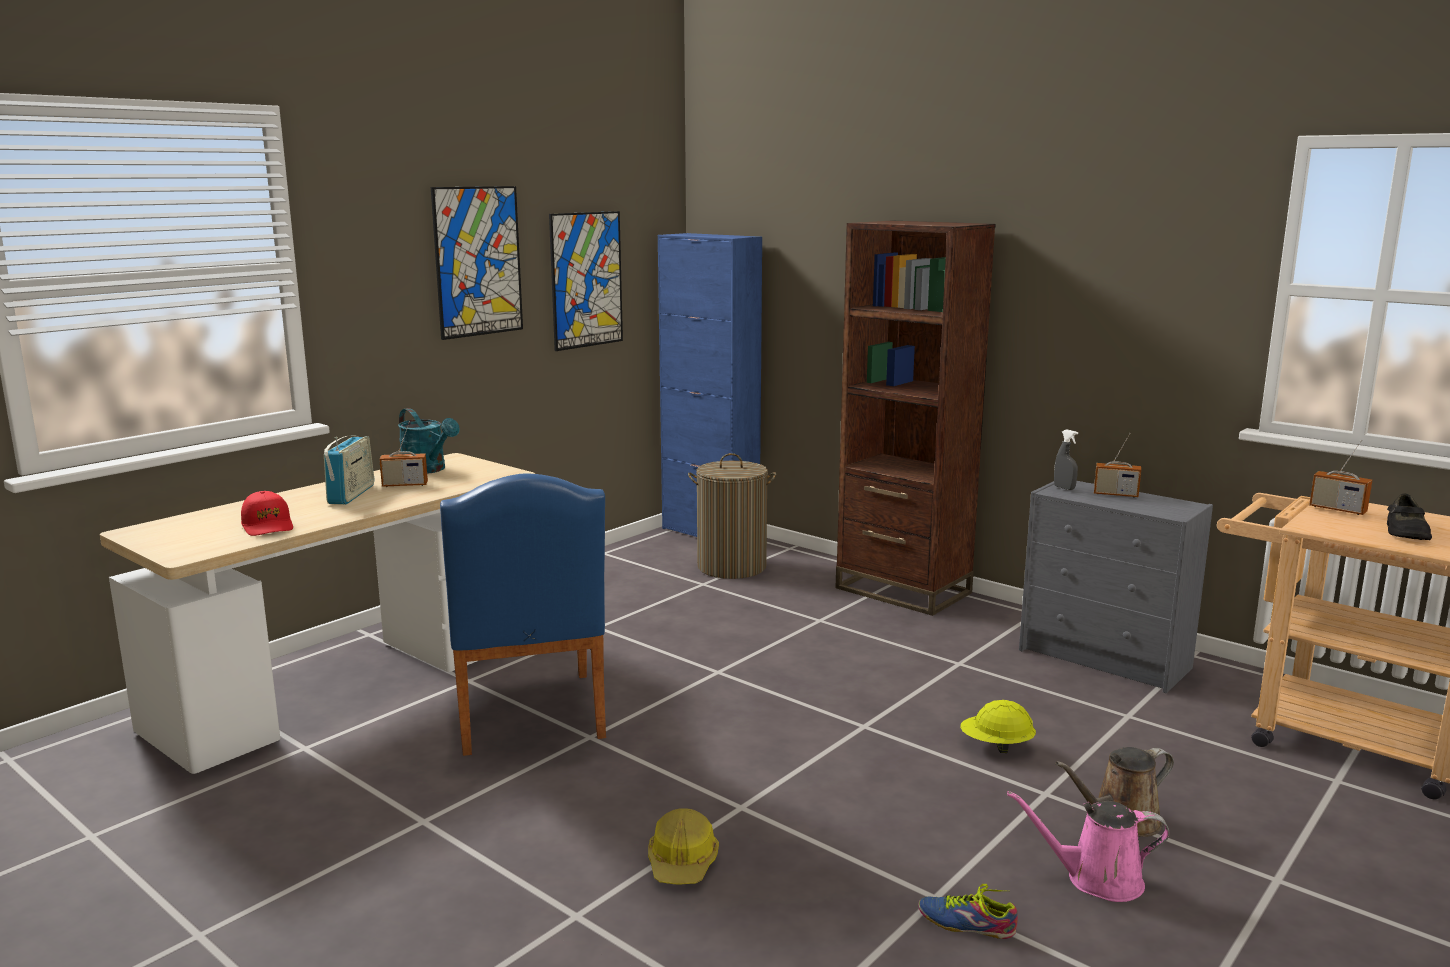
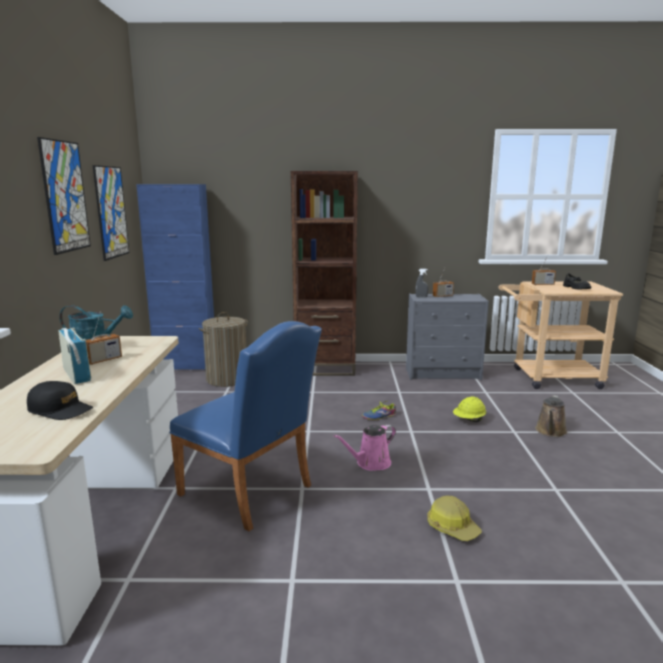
camera: 40 degrees left, 0 degrees up
(268, 526) = (60, 410): red cap -> black cap
(966, 921) = (580, 493): shoe -> shoe (378, 416)
(1096, 879) = (582, 456): pink watering can -> pink watering can (370, 463)

